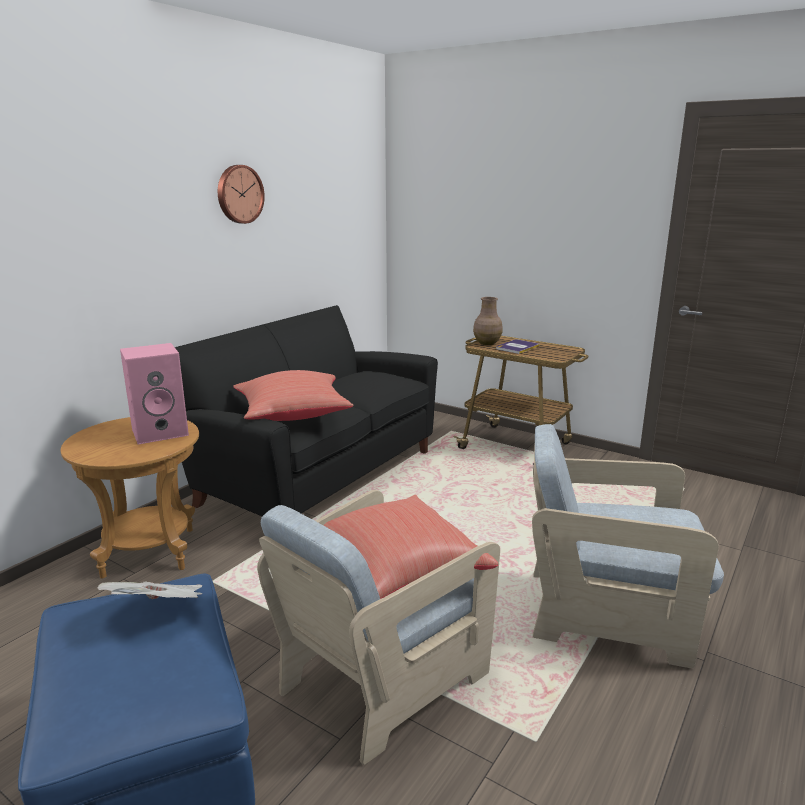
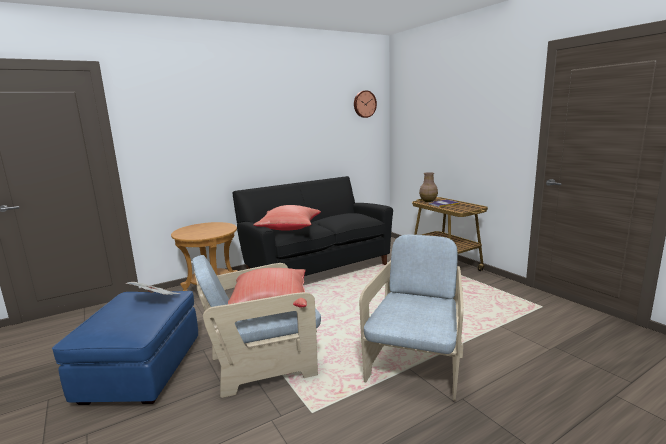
camera: 25 degrees right, 5 degrees down
(161, 432) = (219, 229): pink speaker -> none
(239, 194) = (285, 114): wall clock -> wall clock (364, 104)
(607, 614) = (415, 364): beige armchair -> beige armchair turned 75 degrees clockwise

